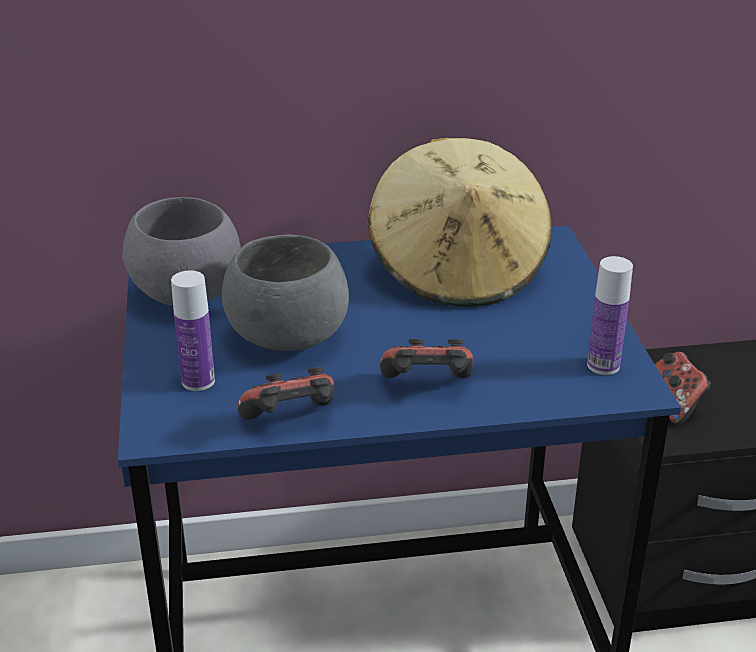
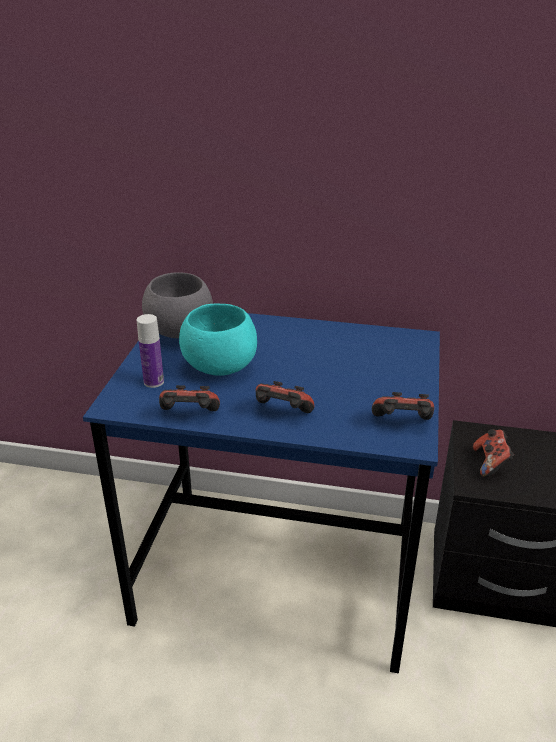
camera: 20 degrees right, 0 degrees up
(287, 337) = (220, 367): grey bowl -> turquoise bowl
(458, 270) = (348, 347): beige hat -> none
(603, 365) = (402, 424): bottle -> game controller

